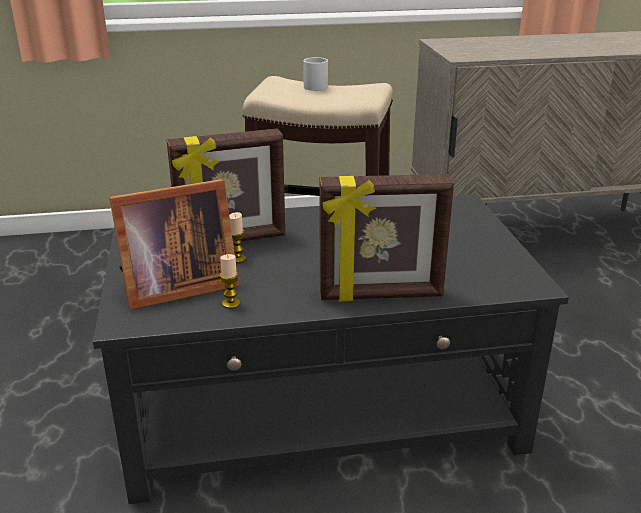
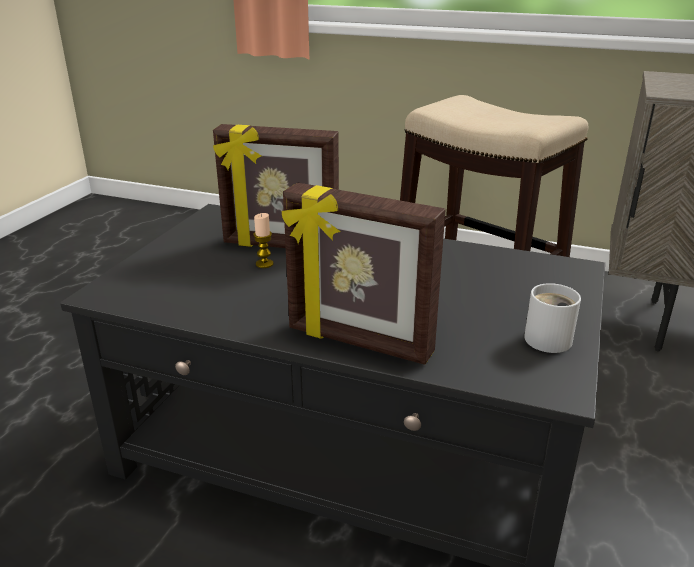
camera: 30 degrees right, 0 degrees up
(174, 287) = (179, 275): picture frame -> none
(231, 303) = (206, 304): candle -> none
(316, 86) = (497, 110): white mug -> white mug (551, 338)

